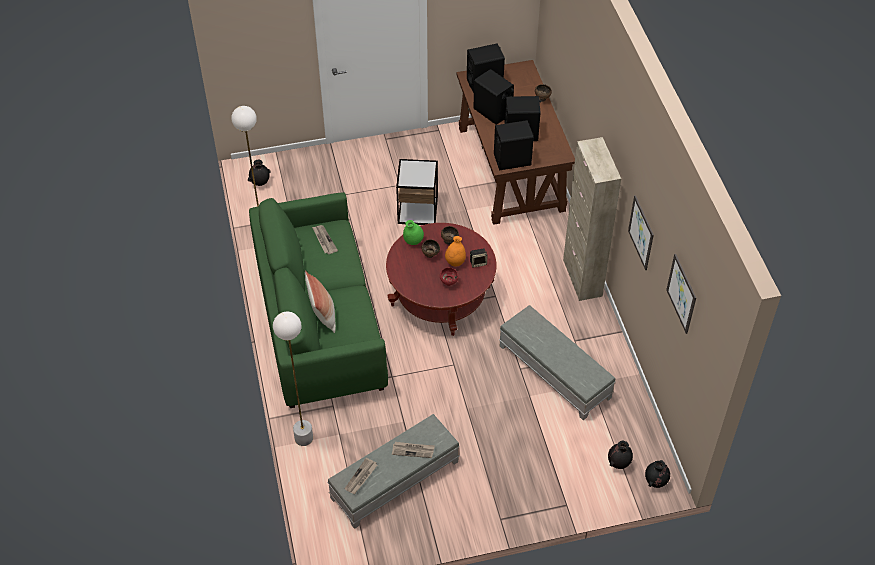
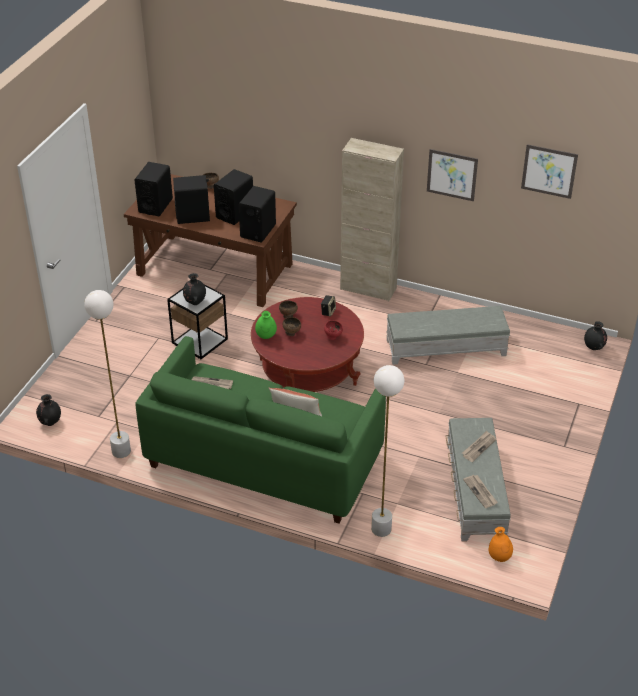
camera: 55 degrees left, 10 degrees down
(455, 262) = (314, 323): orange vase -> orange vase (499, 557)
(618, 463) = (561, 357): black vase -> black vase (195, 302)

